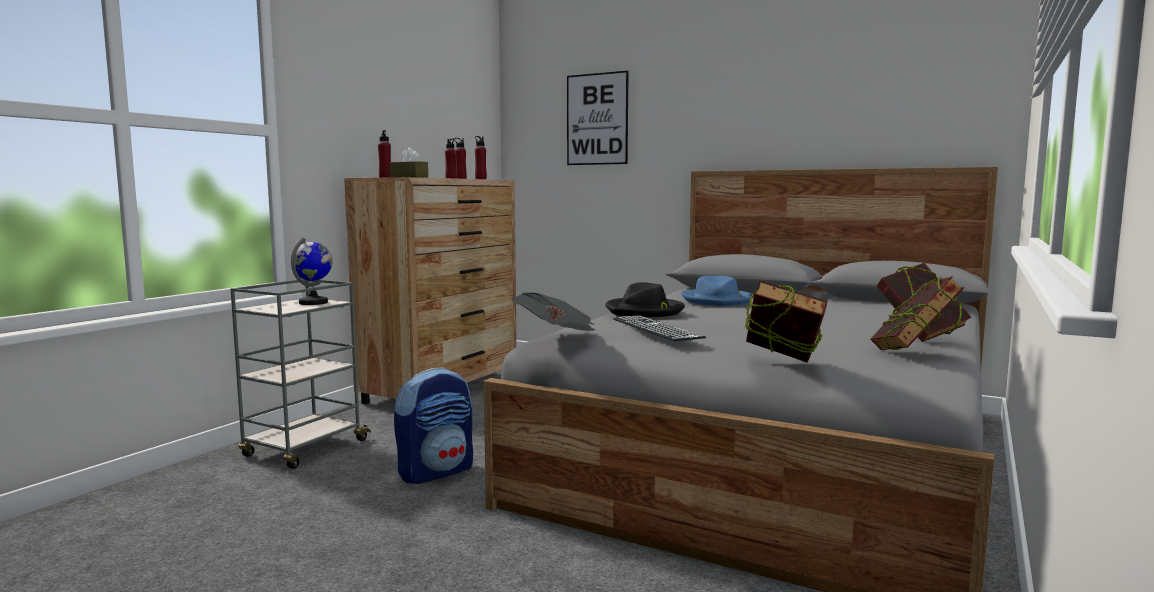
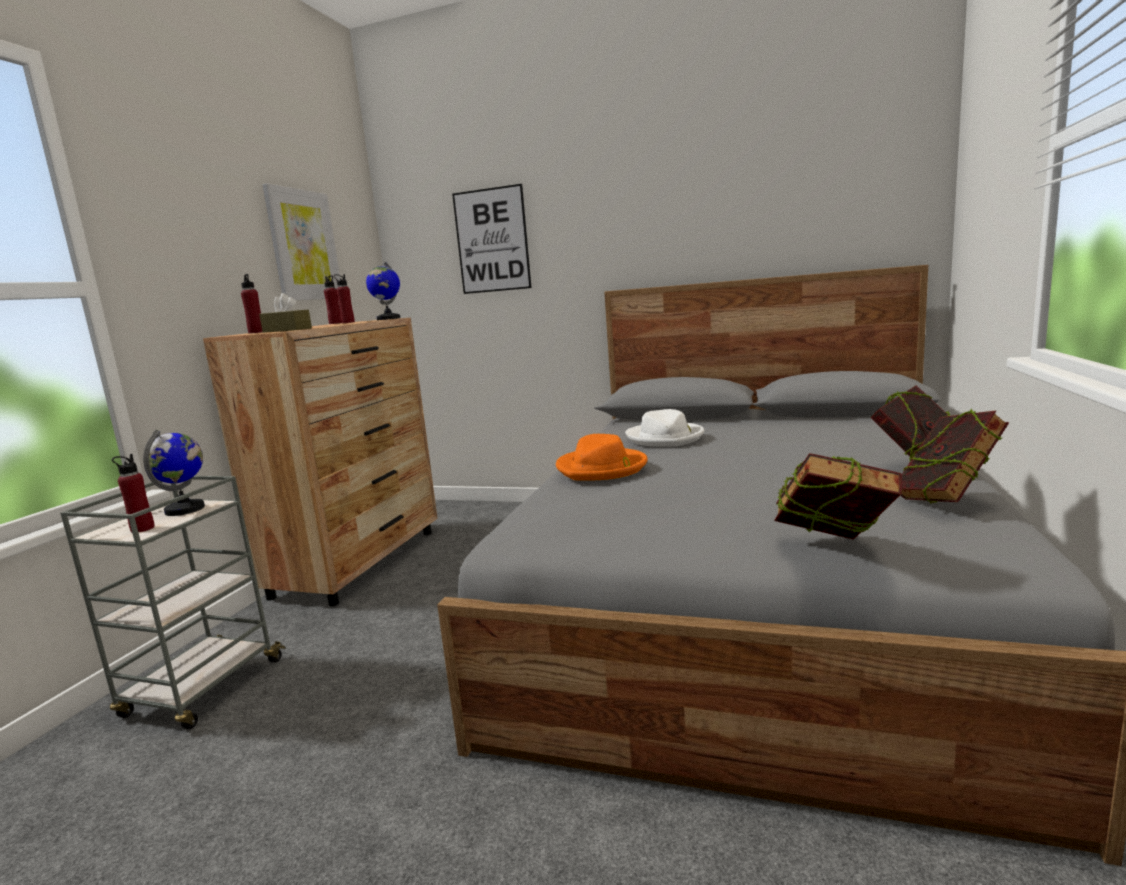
camera: 10 degrees left, 5 degrees up
(433, 112) = (303, 245): none -> picture
(436, 472) = (380, 699): backpack -> none
(480, 179) = (372, 321): red bottle -> red bottle (142, 529)
(495, 179) = (388, 319): none -> globe
(557, 336) = (525, 533): newspaper -> none
(644, 311) = (602, 468): black hat -> orange hat
(655, 328) = (638, 502): keyboard -> none
(717, 301) = (665, 438): blue hat -> white hat

